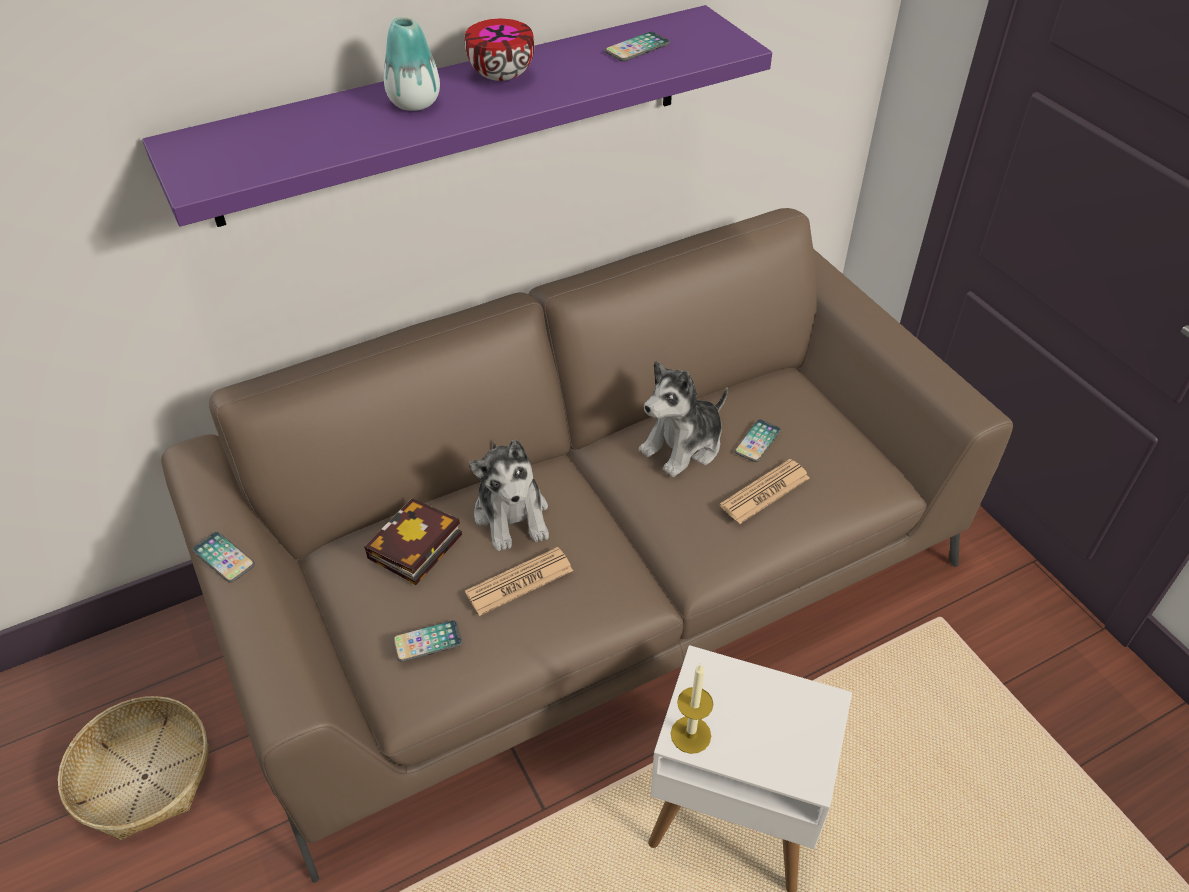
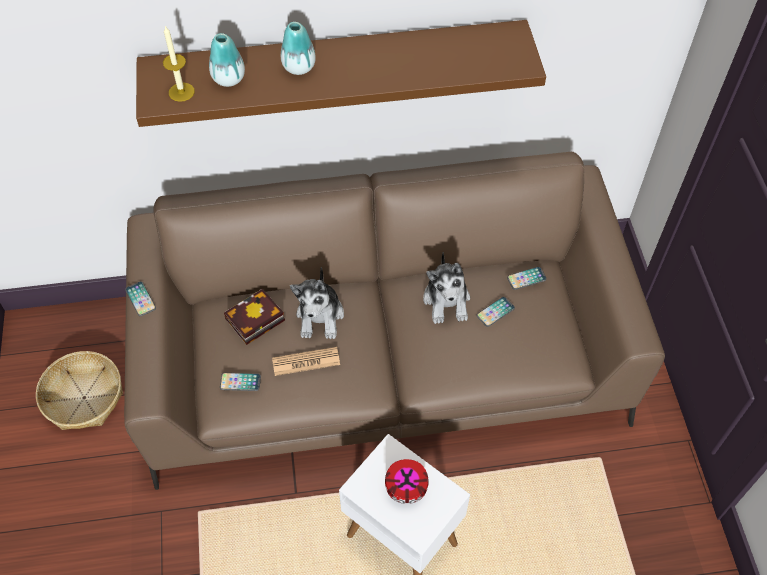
camera: 20 degrees right, 10 degrees up
(310, 134) = (229, 79): none -> vase
(455, 114) = (336, 63): purple shelf -> brown shelf
(502, 75) = (362, 55): bowl -> bowl (407, 488)
(637, 48) = (458, 51): phone -> phone (526, 278)
(683, 446) = (447, 300): plush toy -> plush toy turned 75 degrees counterclockwise
(690, 734) = (363, 487): candle -> candle (181, 92)
(765, 492) = (482, 349): newspaper -> none

